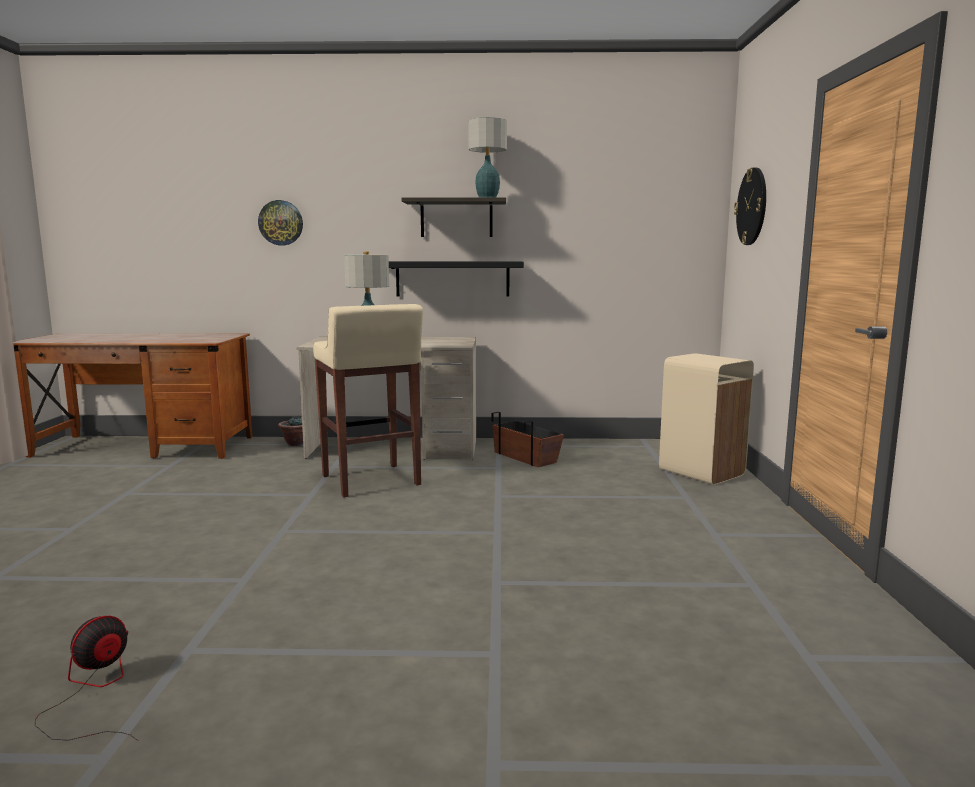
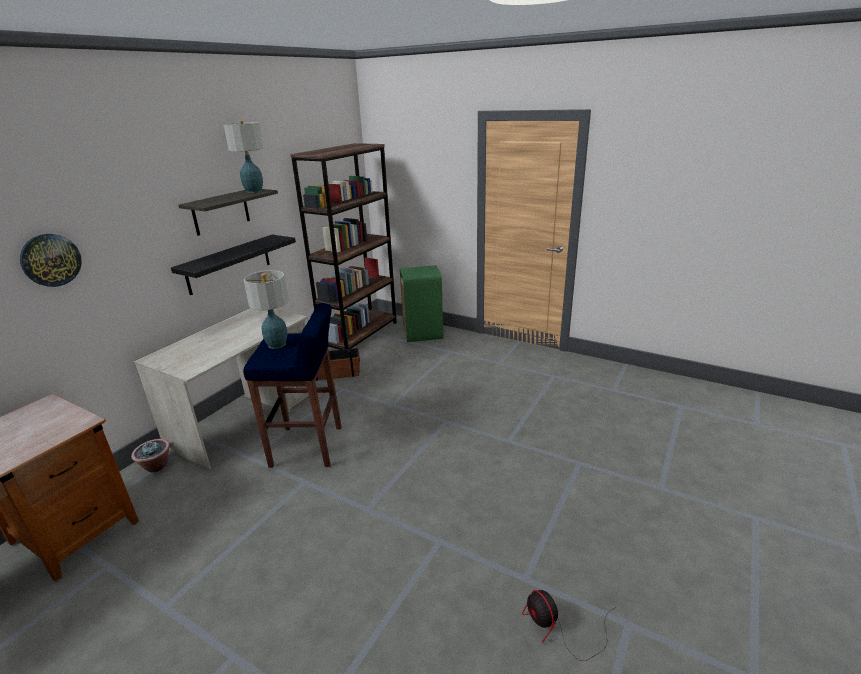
camera: 60 degrees left, 15 degrees up
(371, 481) = (308, 447): beige stool -> blue stool
(633, 446) = (360, 335): none -> brown bookcase
(701, 473) = (423, 334): beige trash can -> green trash can
(752, 206) = (404, 172): wall clock -> none

